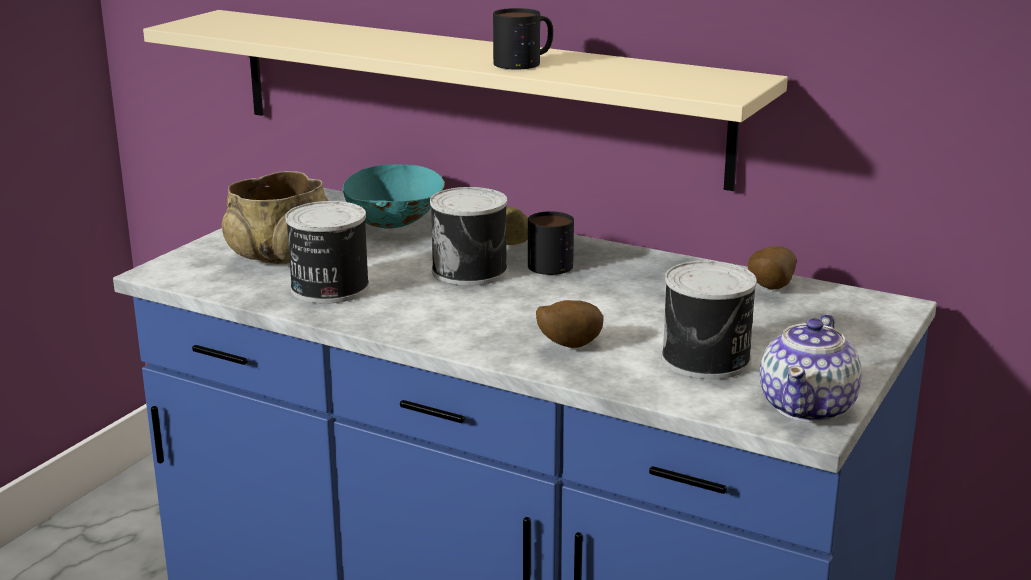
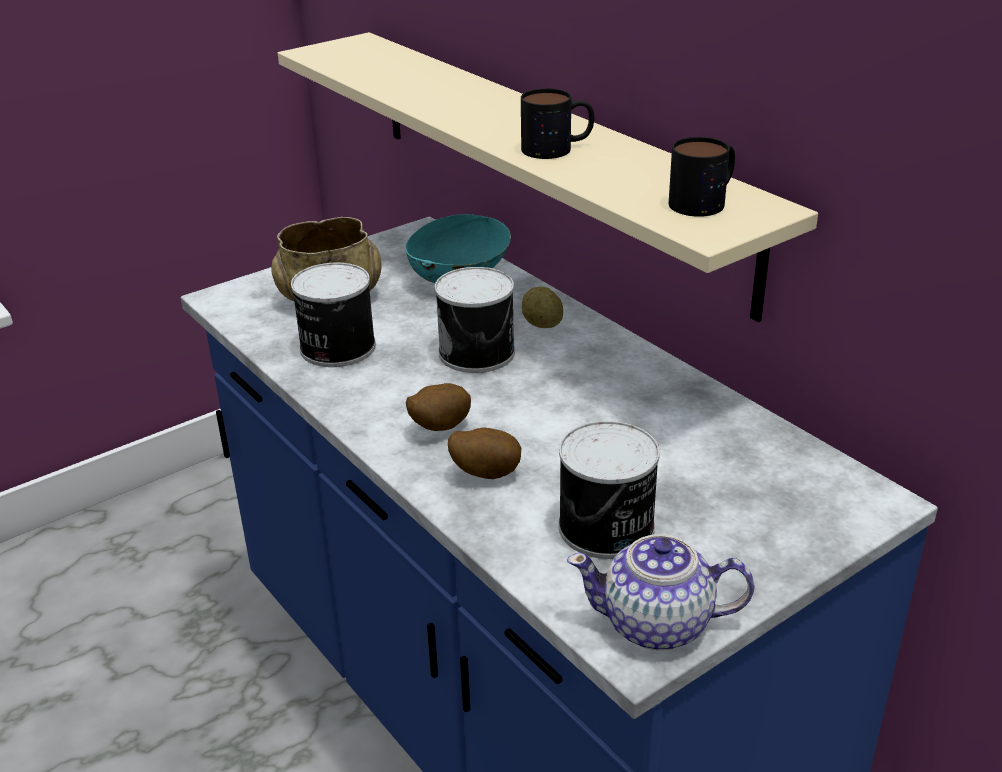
camera: 25 degrees right, 10 degrees up
(554, 262) = (565, 358): mug -> mug (705, 201)
(768, 289) = (754, 444): potato -> potato (438, 427)
(808, 407) = (658, 624): teapot -> teapot turned 45 degrees clockwise

